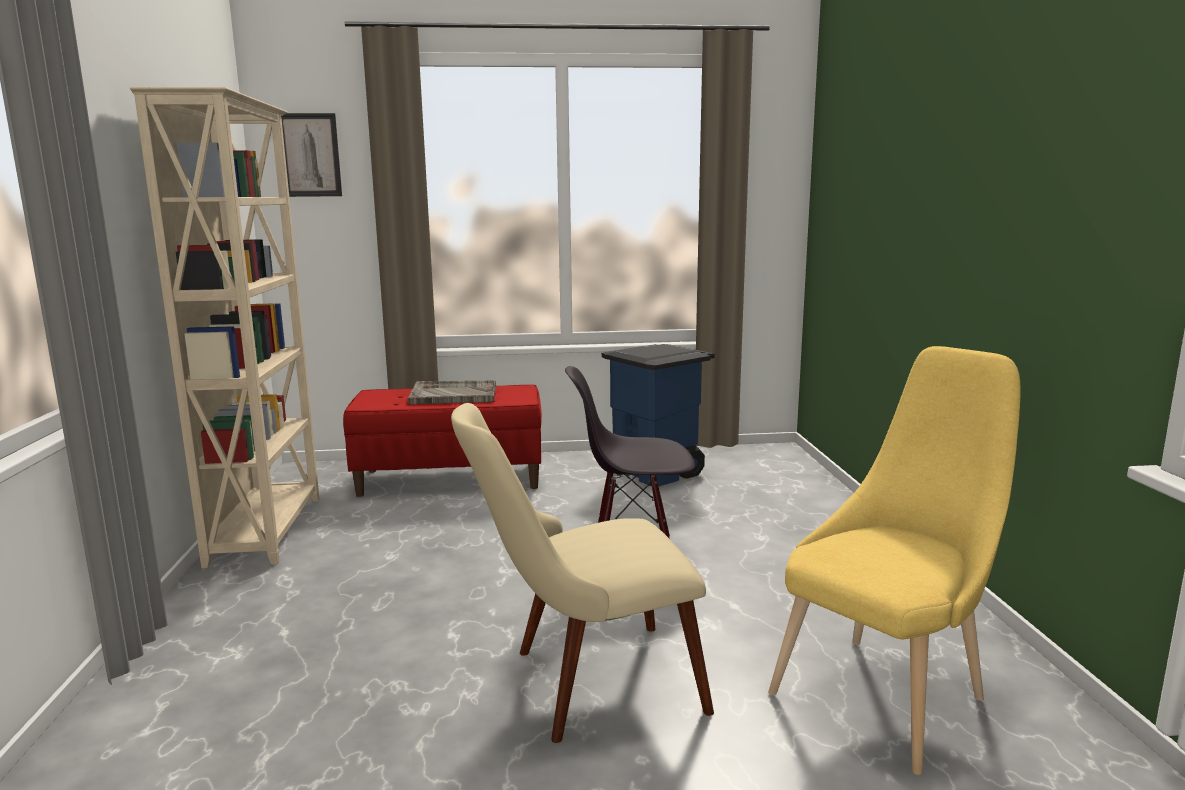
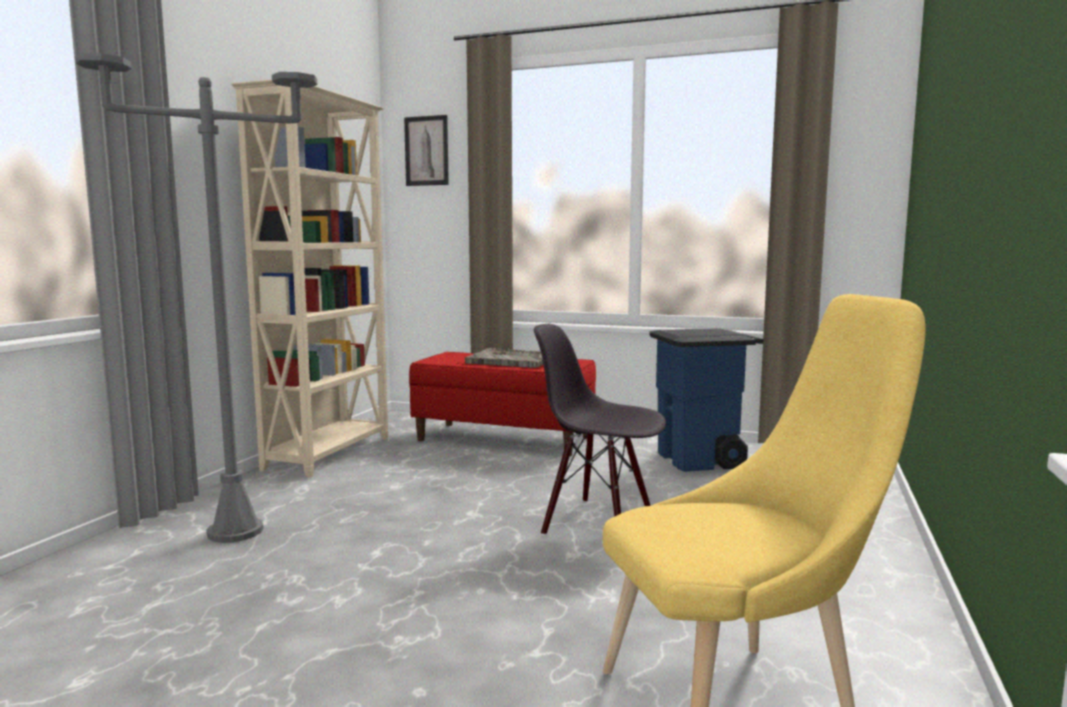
camera: 25 degrees right, 5 degrees down
(261, 650) = (234, 531): none -> grey floor lamp
(583, 685) = (437, 616): beige chair -> none

